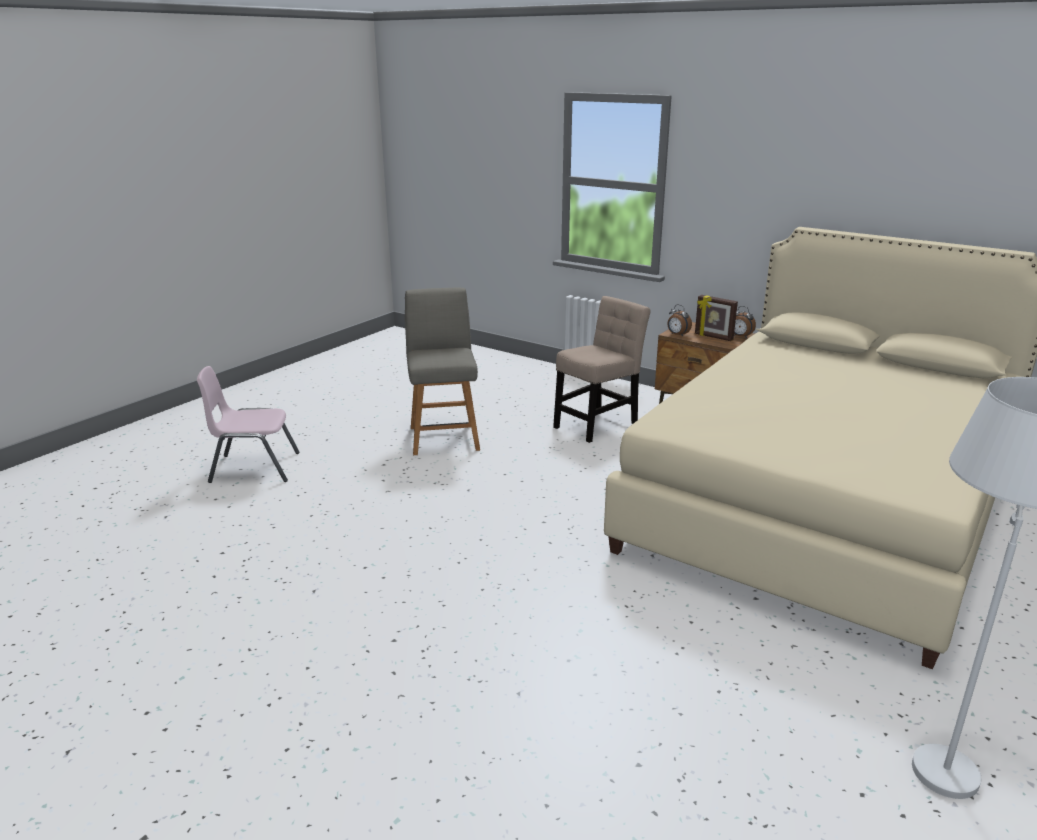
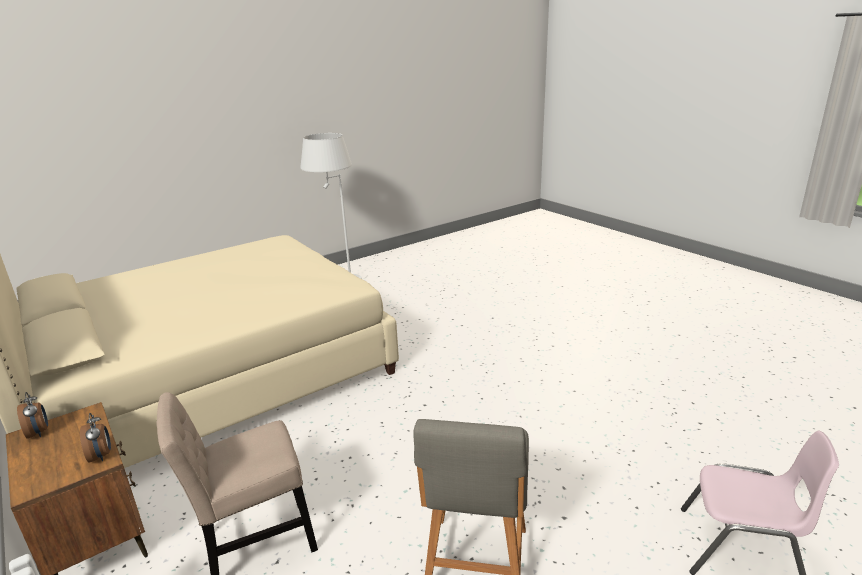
camera: 160 degrees left, 0 degrees up
(713, 337) = (71, 439): picture frame -> none

